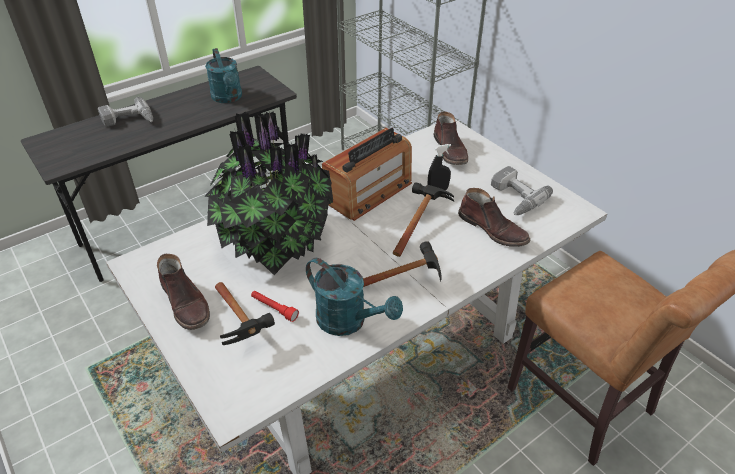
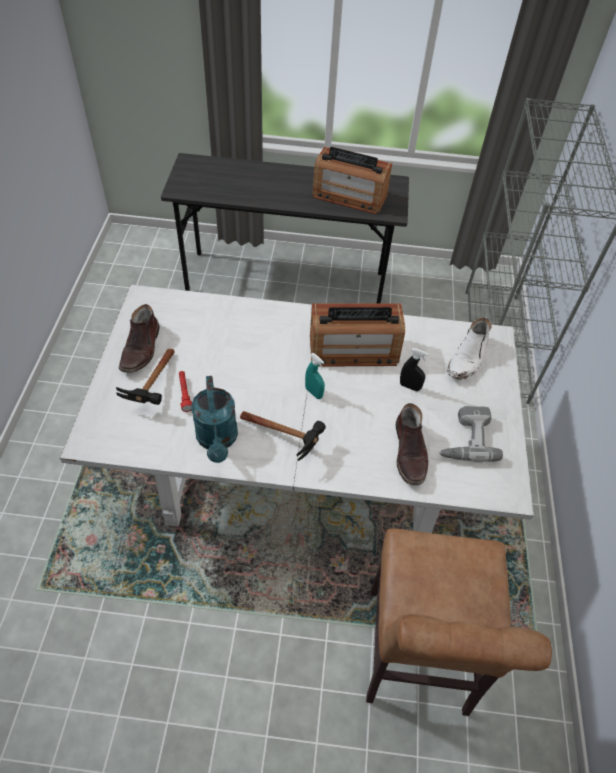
camera: 40 degrees right, 10 degrees up
(128, 120) = (259, 176): power drill -> none
(228, 98) = (349, 196): turquoise watering can -> radio
(274, 241) = (241, 343): potted plant -> none
(378, 237) = (314, 392): none -> turquoise spray bottle
(419, 224) = (358, 404): hammer -> none
(450, 151) = (467, 359): brown boot -> white boot

